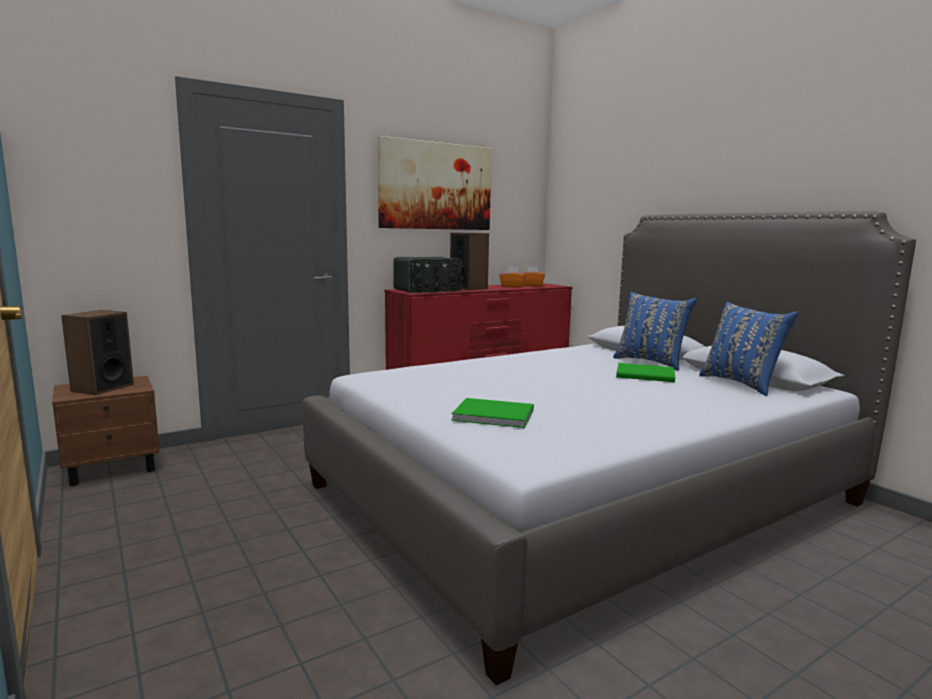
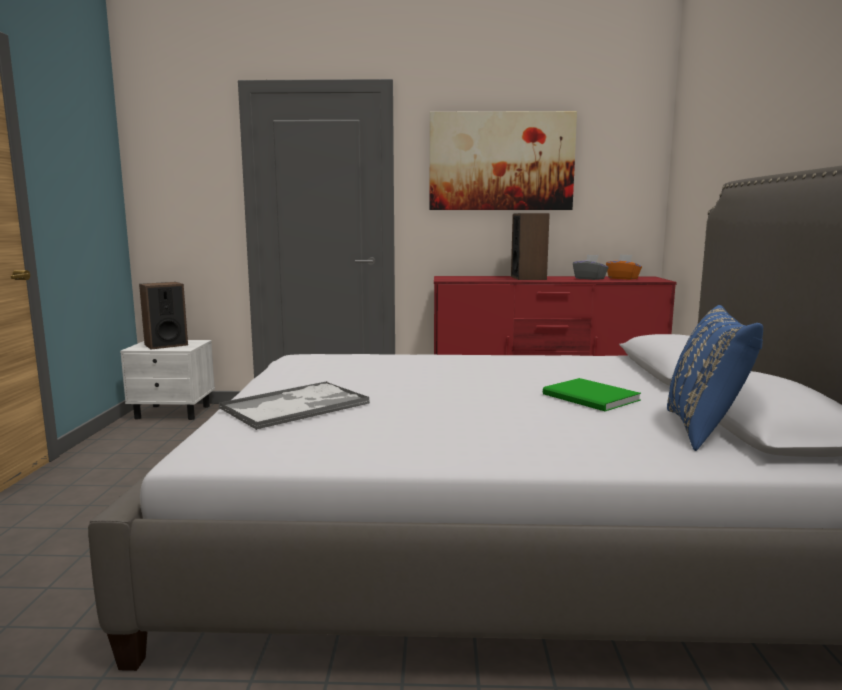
camera: 35 degrees right, 0 degrees up
(114, 468) = (174, 412): brown nightstand -> white nightstand
(427, 290) = (472, 278): radio -> none
(491, 414) = (296, 406): green book -> tray
(512, 286) = (590, 278): orange tissue box -> grey tissue box
(651, 362) = (648, 385): blue pillow -> none

